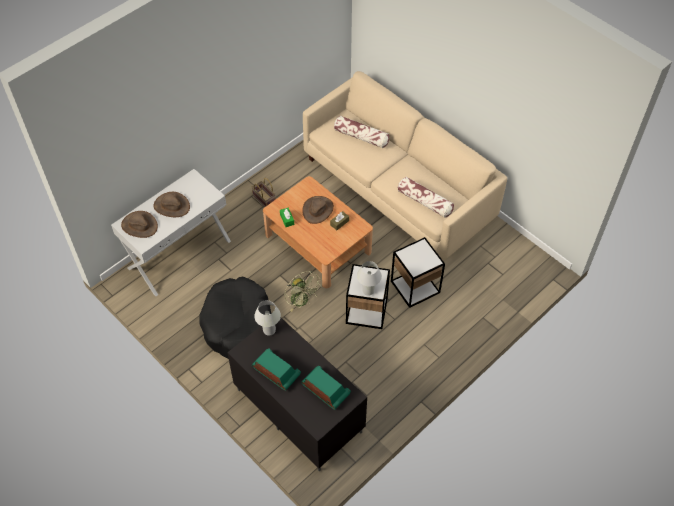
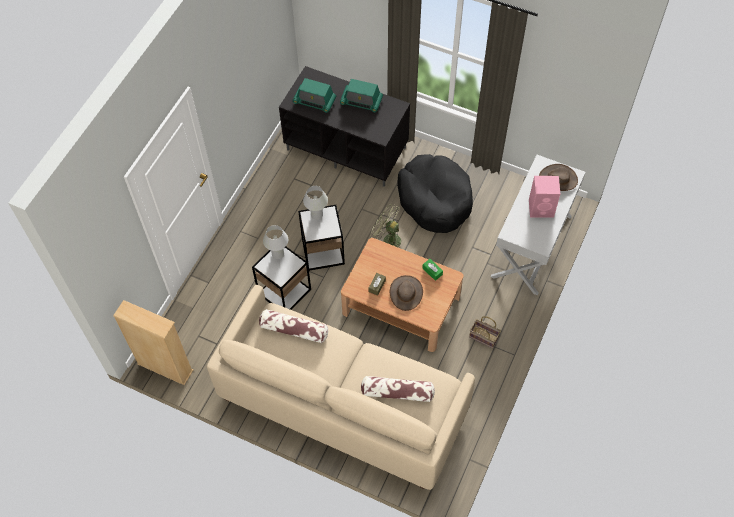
camera: 160 degrees right, 5 degrees up
(171, 206) = (542, 208): brown hat -> pink speaker
(269, 330) = (384, 130): white table lamp -> white table lamp (278, 254)
(537, 258) = (165, 367): none -> beige bookcase

